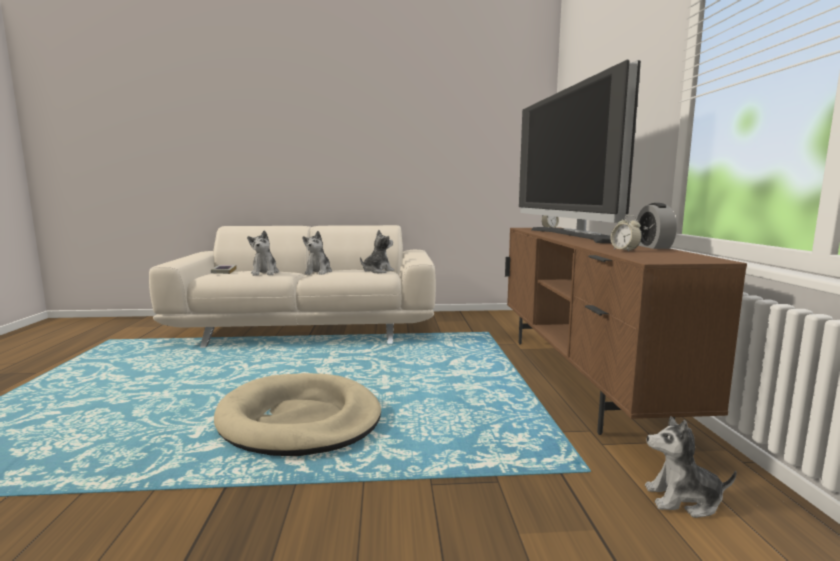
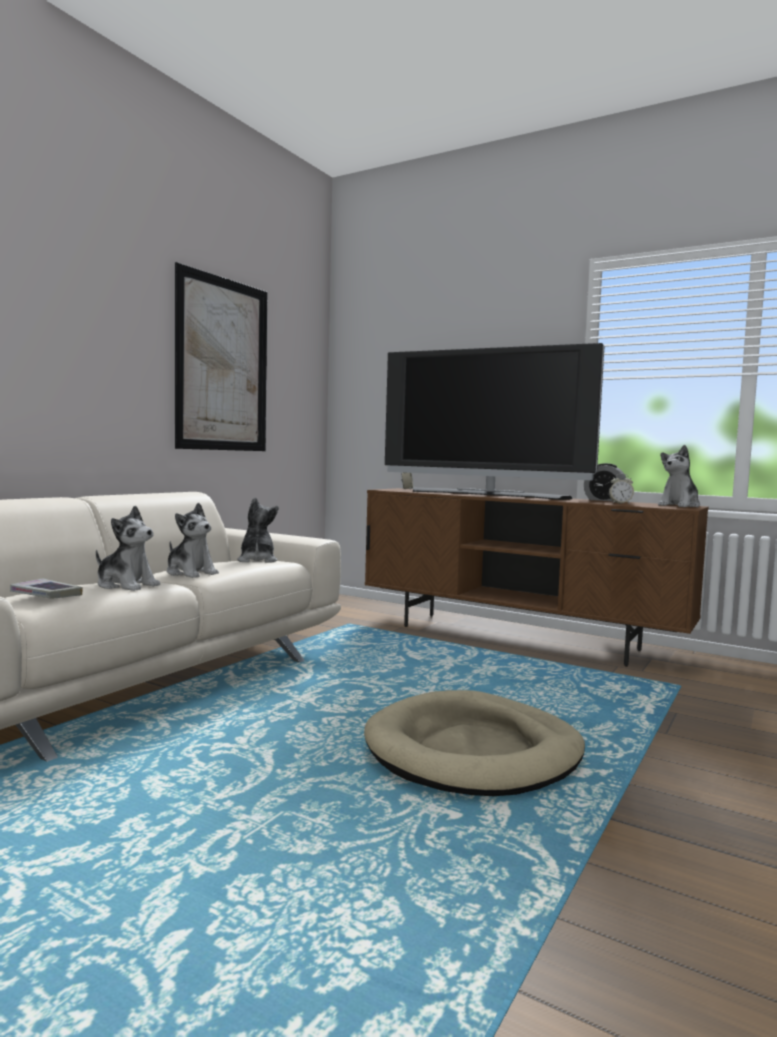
camera: 55 degrees left, 5 degrees down
(433, 138) = (223, 365): none -> picture
(683, 500) = (730, 679): plush toy -> plush toy (679, 506)

